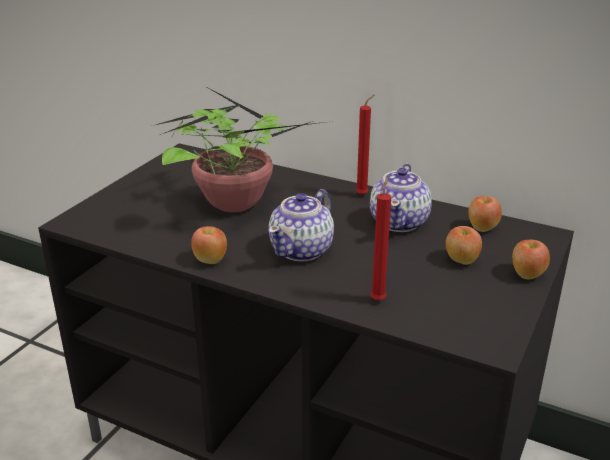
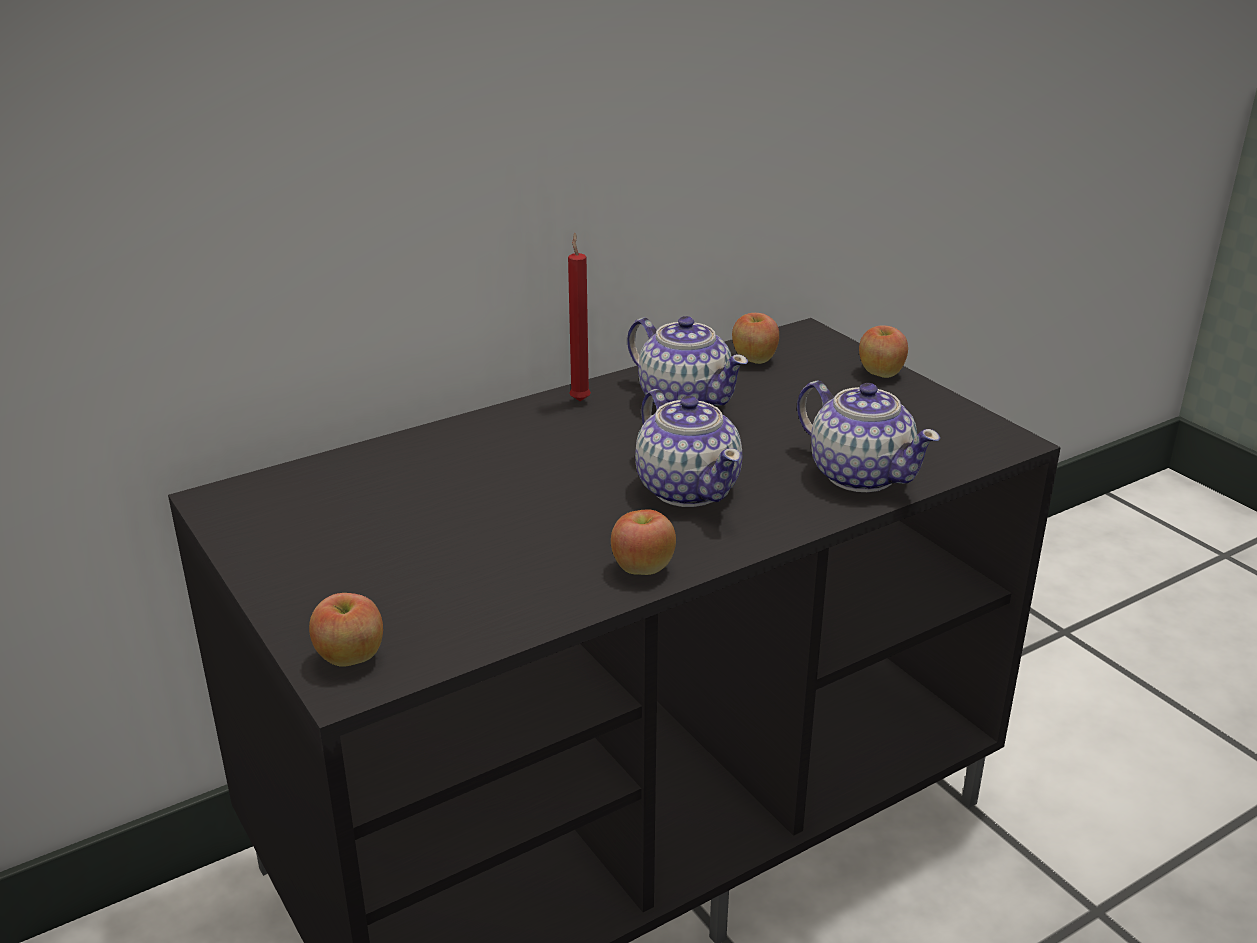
camera: 60 degrees left, 0 degrees up
(233, 201) = (474, 502): potted plant -> none
(378, 299) = (860, 474): red candle -> teapot
(461, 260) = (817, 397): apple -> apple (350, 658)

